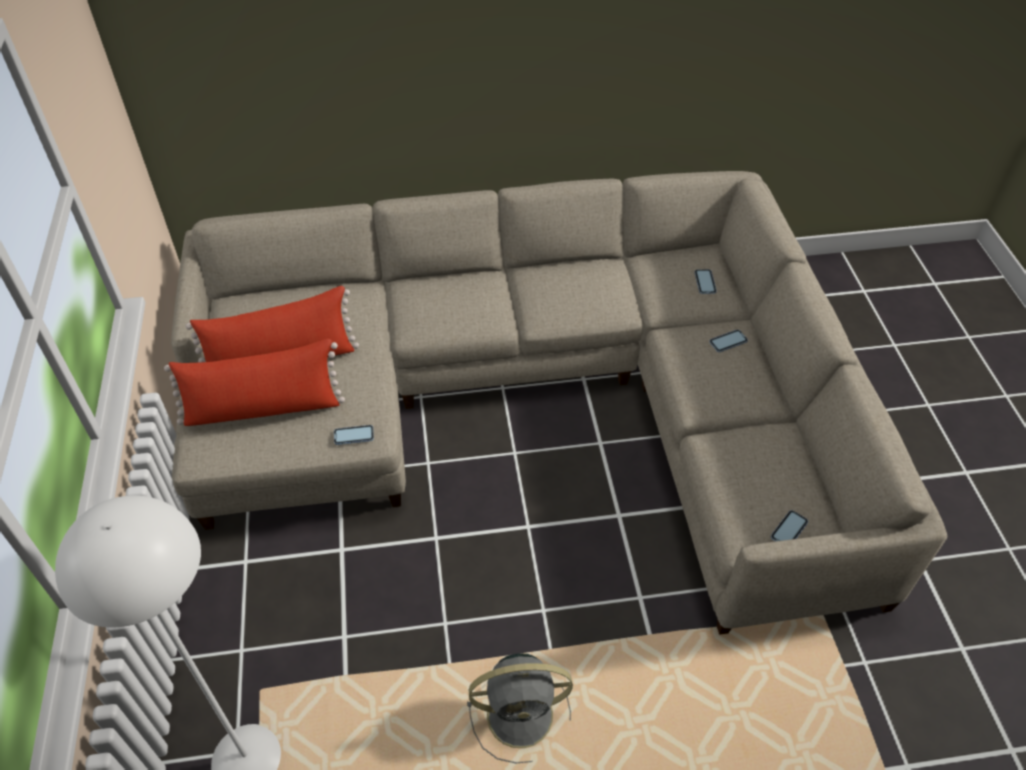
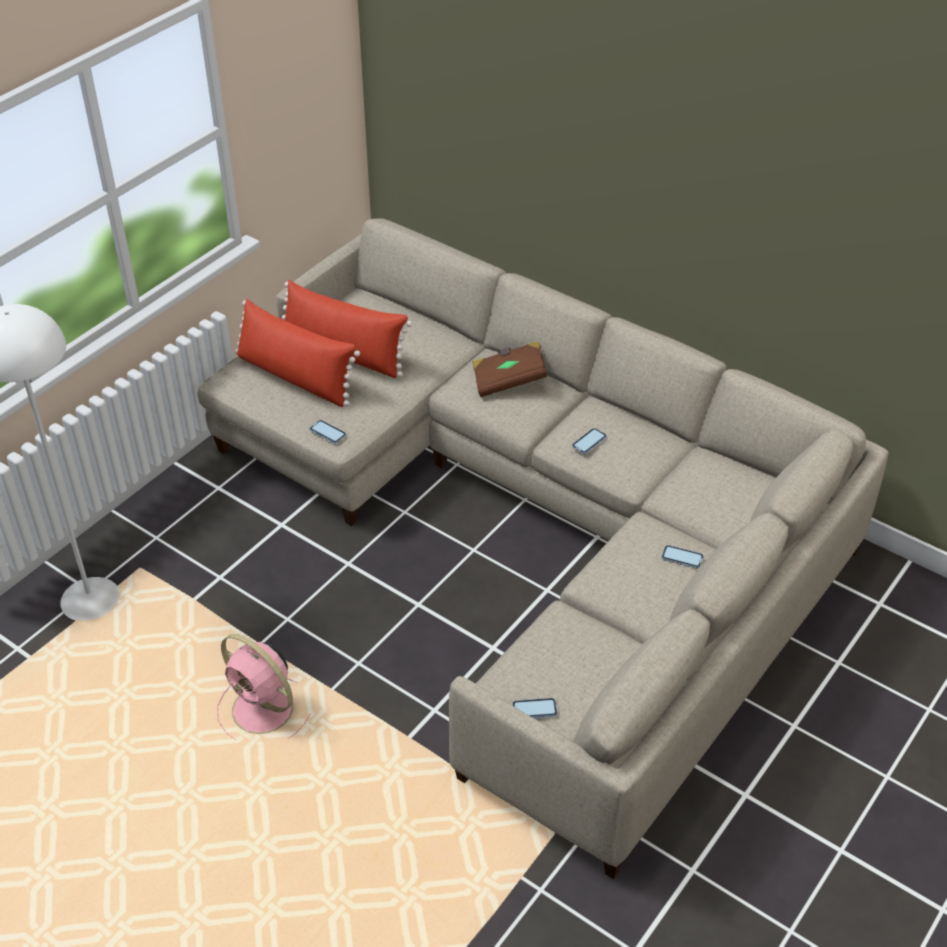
camera: 45 degrees right, 5 degrees down
(444, 295) = (509, 380): none -> brown book
(523, 715) = (265, 711): grey fan -> pink fan
(705, 282) = (731, 504): phone -> phone (589, 442)

